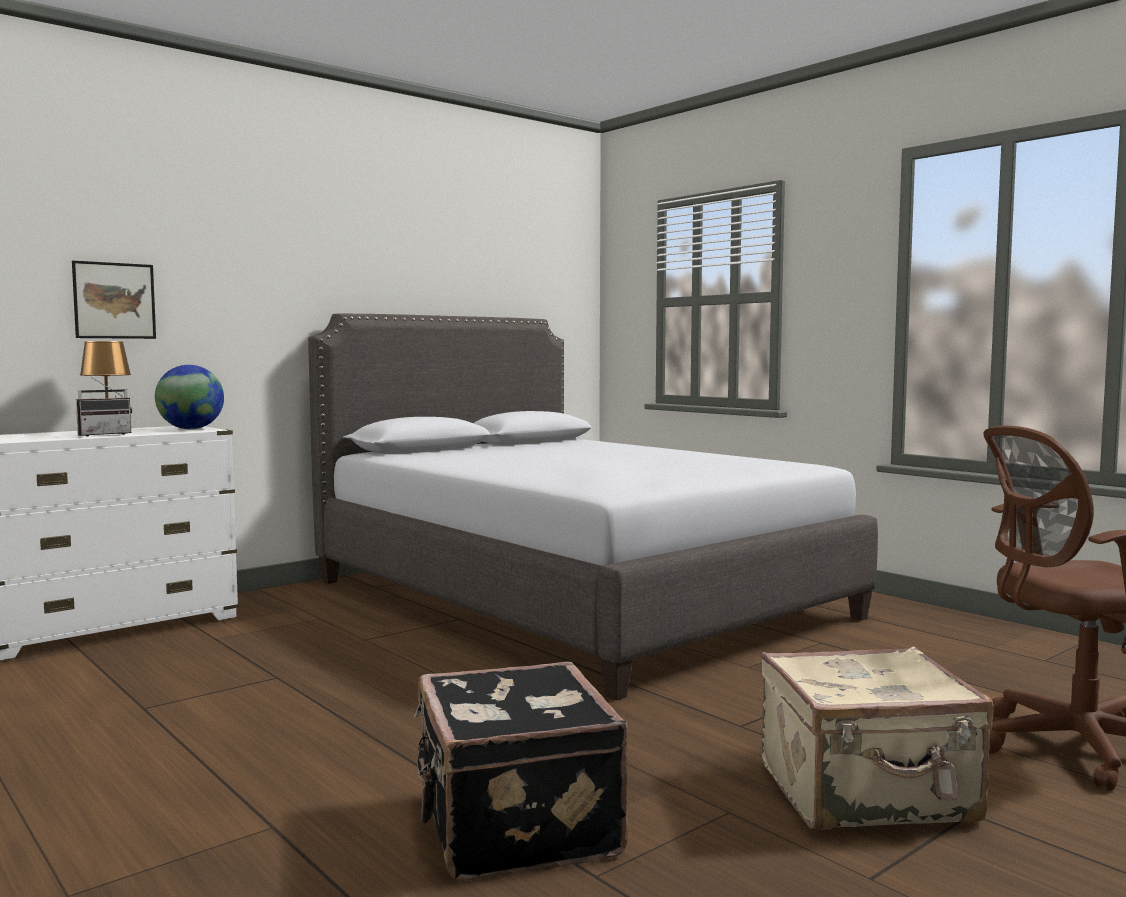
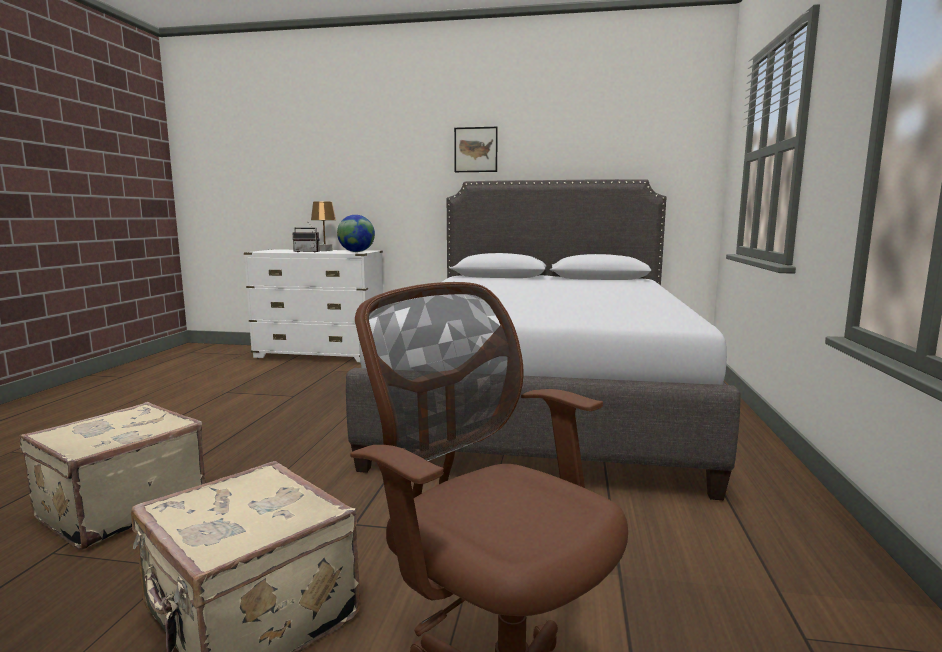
camera: 50 degrees right, 5 degrees up
(114, 300) = (341, 179): picture -> picture (476, 149)
(513, 826) = (120, 508): black suitcase -> beige suitcase

